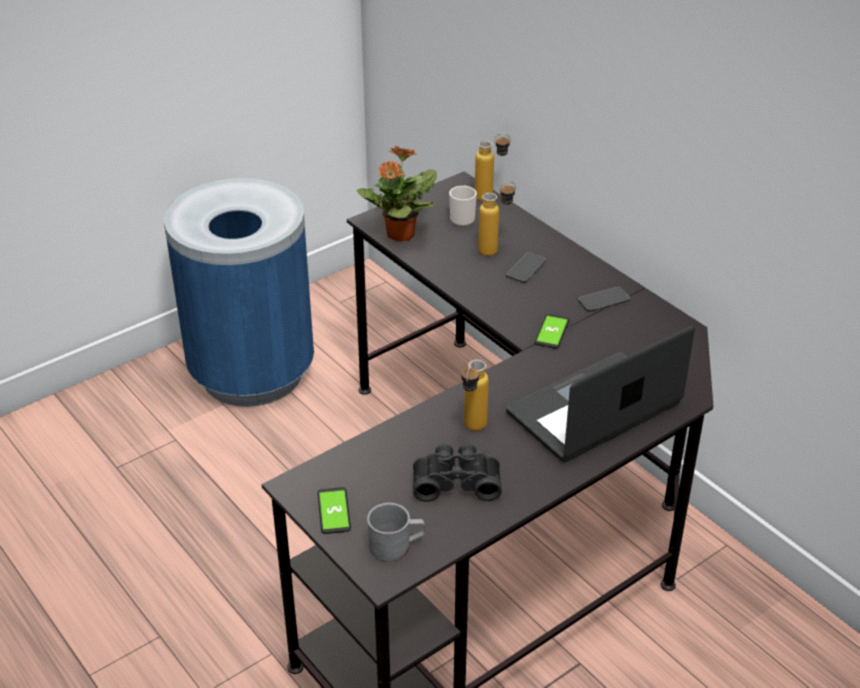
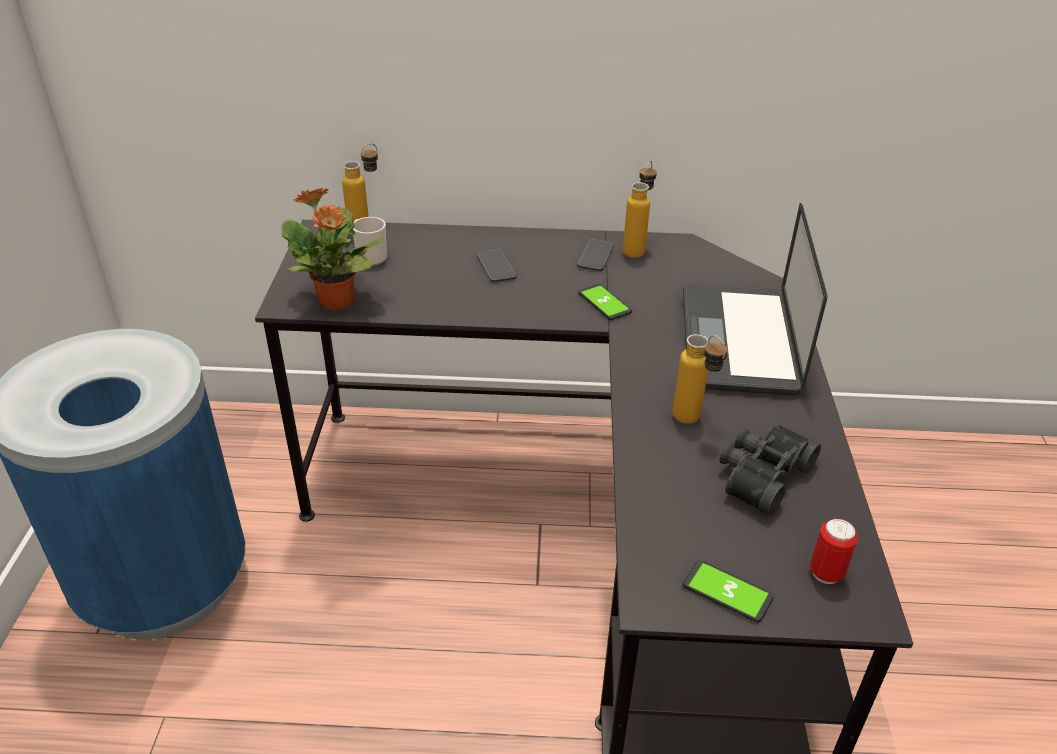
camera: 50 degrees left, 0 degrees up
(396, 546) = (826, 573): grey mug -> can
(495, 250) = (445, 266): bottle -> bottle (636, 249)

